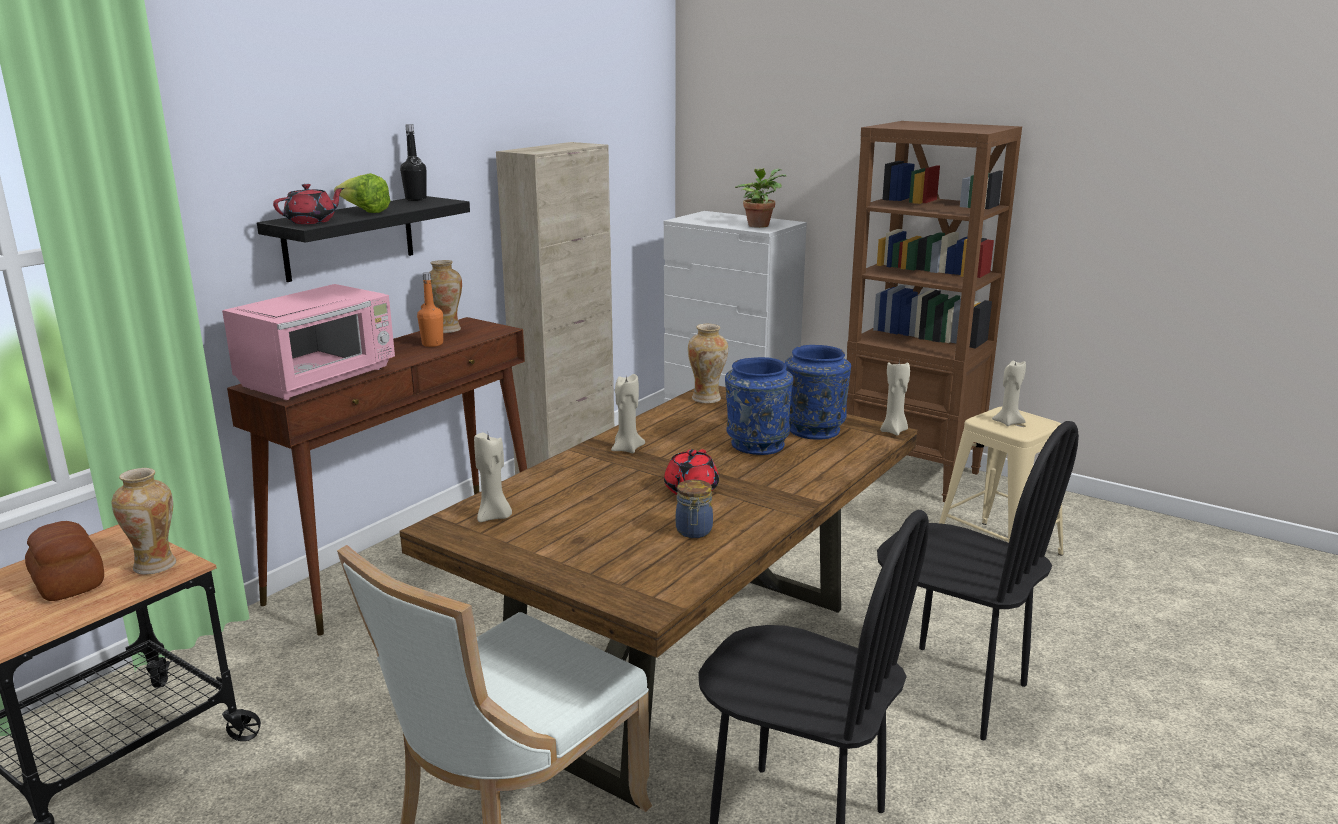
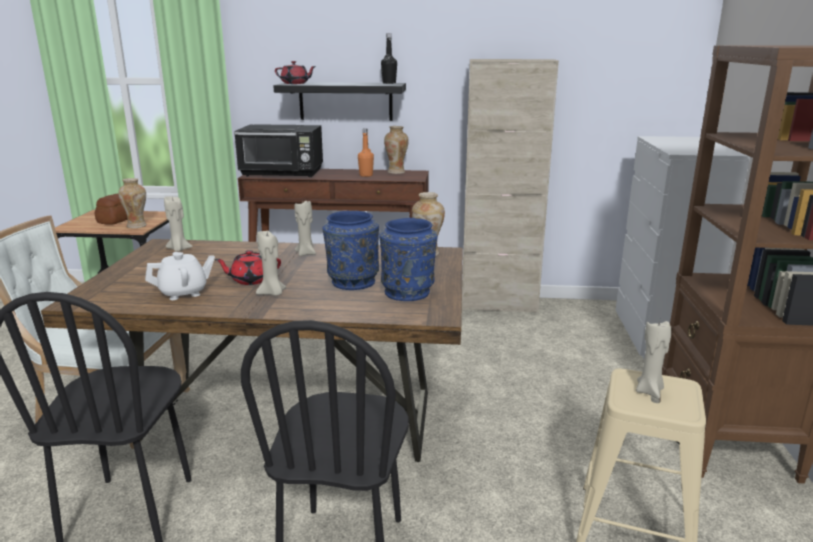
camera: 60 degrees right, 0 degrees up
(320, 378) = (283, 173): pink microwave -> black microwave
(364, 212) = (335, 83): lettuce -> none
(694, 532) = (184, 293): jar -> white teapot
(759, 225) = (691, 149): potted plant -> none
(894, 431) = (442, 318): beige candle -> beige candle (272, 293)

